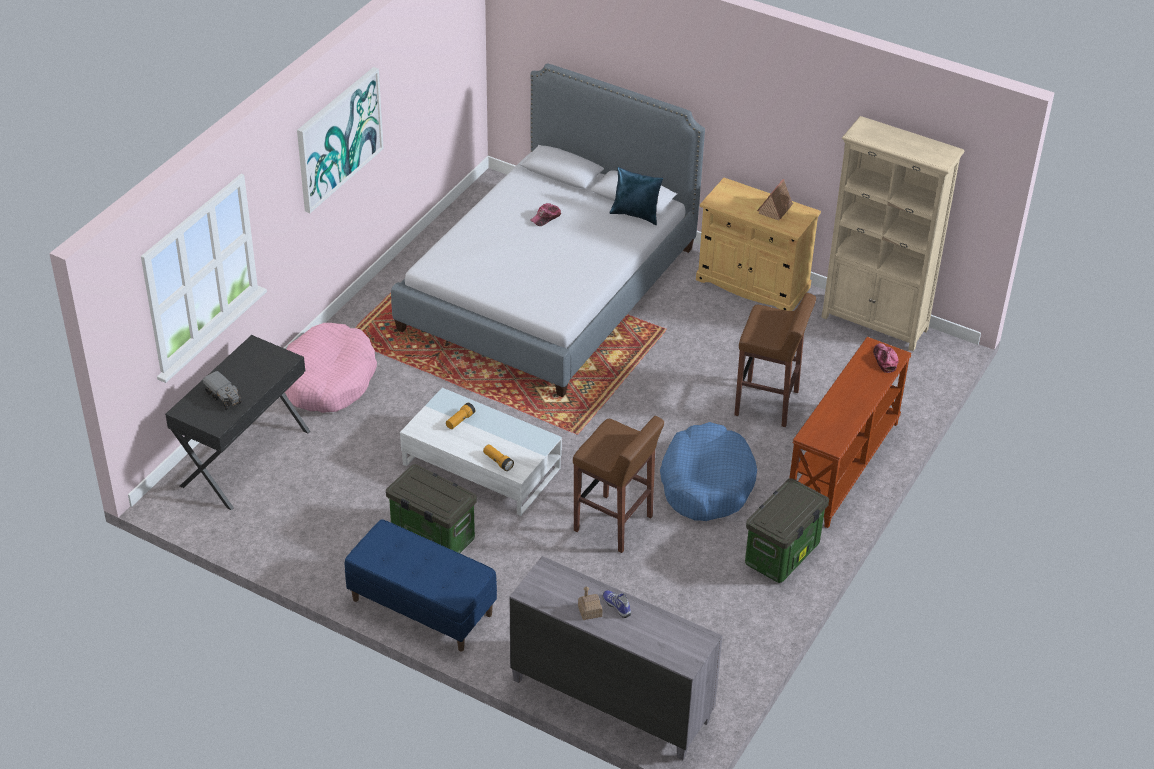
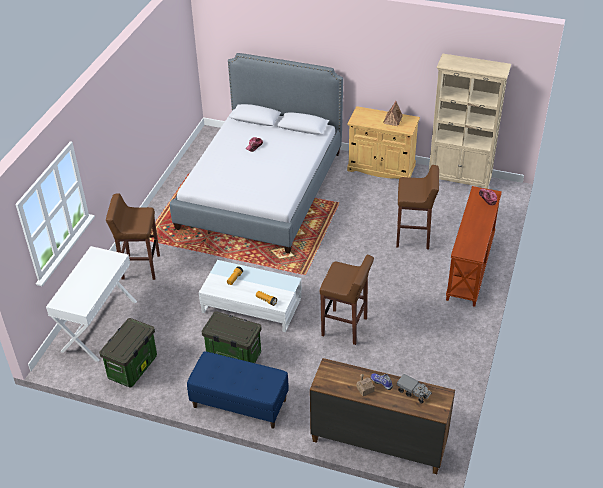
camera: 10 degrees left, 0 degrees up
(224, 397) = (83, 289): toy truck -> toy truck (414, 393)
(245, 457) = (99, 325): black desk -> white desk
(328, 380) = (140, 267): pink dog bed -> brown stool
(339, 138) = (124, 113): picture -> none
(610, 699) = (378, 442): grey dresser -> brown dresser
(636, 214) = (308, 136): blue pillow -> none
(706, 483) = (393, 291): blue dog bed -> none
(782, 555) = (453, 328): storage box -> storage box (133, 368)

